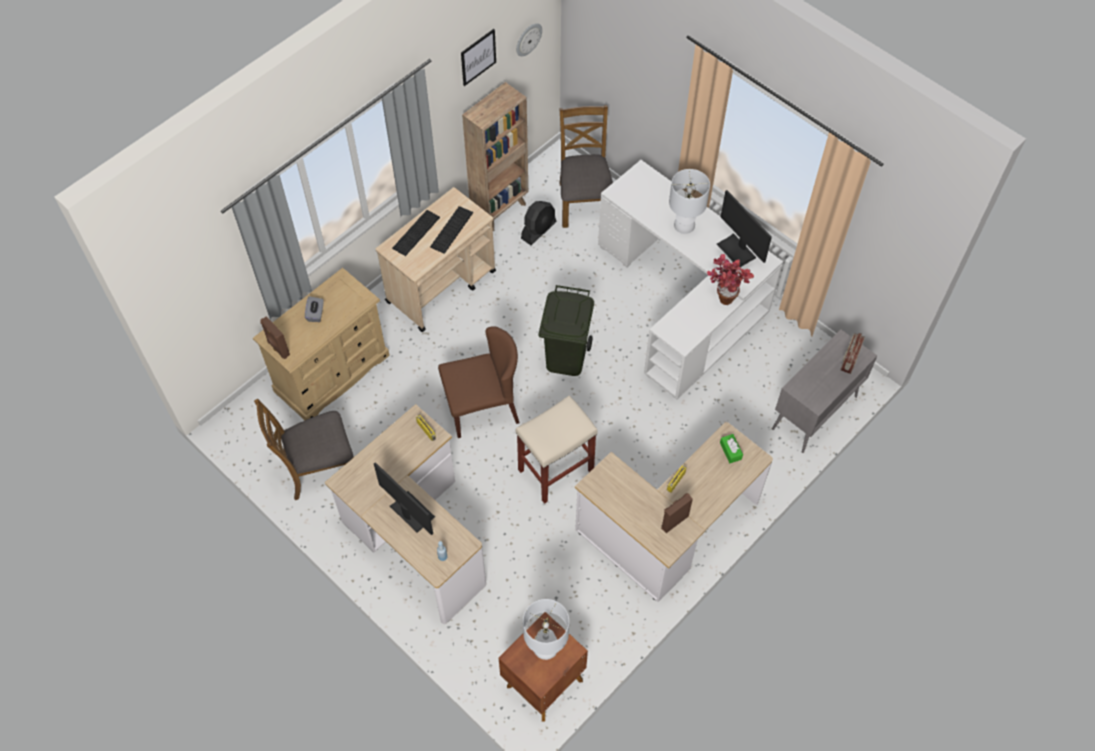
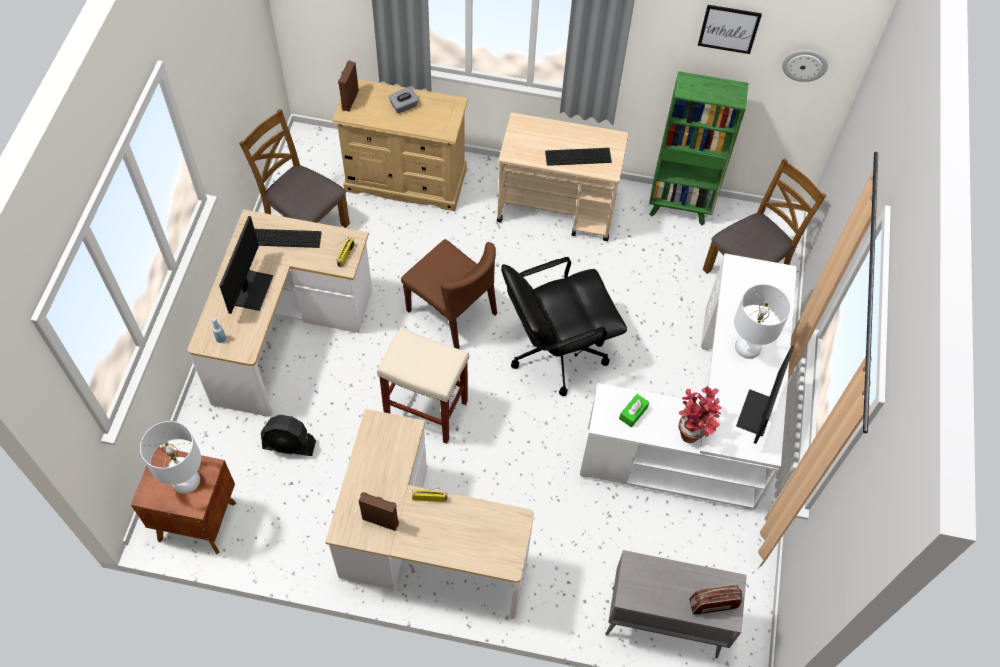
camera: 55 degrees right, 0 degrees up
(416, 232) = (552, 132): keyboard -> keyboard (286, 238)
(500, 209) = (680, 208): brown bookcase -> green bookcase
(538, 230) = (682, 251): black fan -> black fan (289, 445)
(565, 357) = (556, 351): green trash can -> black office chair
(730, 451) = (500, 533): green tissue box -> green tissue box (633, 413)

